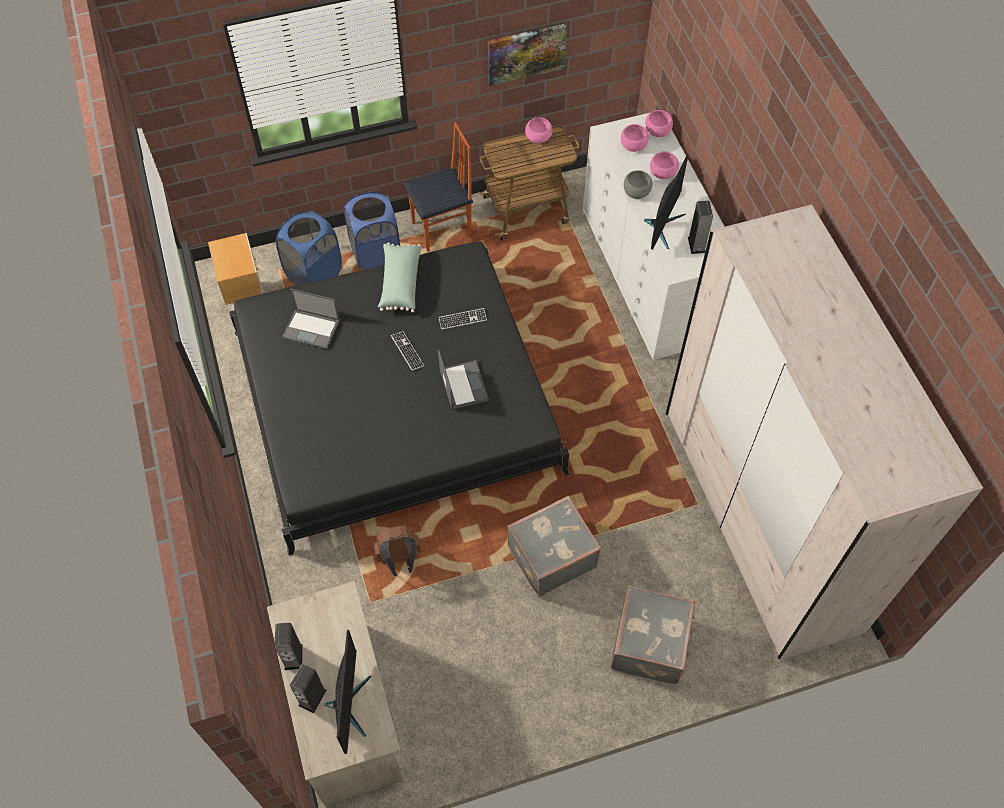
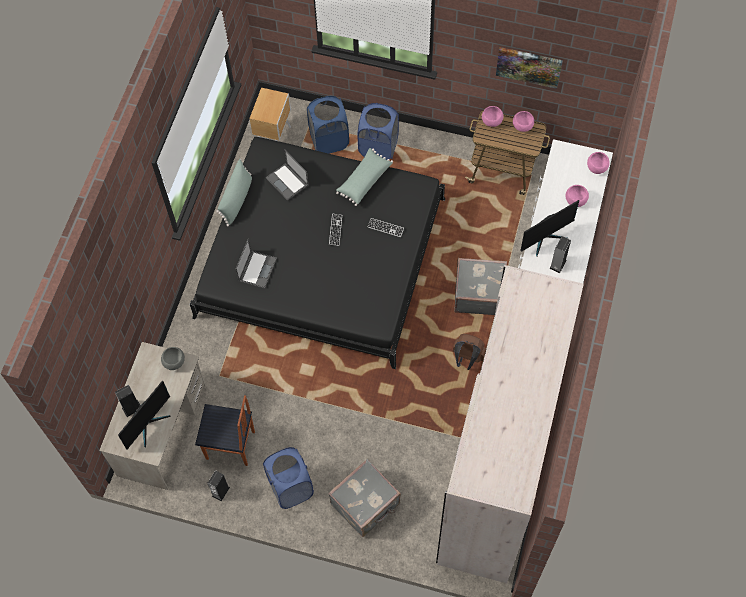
camera: 35 degrees right, 5 degrees up
(263, 380) = (237, 199): none -> green pillow
(293, 656) = (137, 379): speaker -> speaker (220, 491)
(399, 560) = (253, 360): brown backpack -> brown backpack (467, 358)
(442, 230) = (434, 154): chair -> chair (231, 446)
(463, 384) = (354, 272): laptop -> laptop (257, 269)
(550, 556) = (345, 413): grey suitcase -> grey suitcase (478, 294)
(550, 680) = (290, 487): none -> blue laundry basket
(633, 146) = (571, 169): pink bowl -> pink bowl (491, 121)
(636, 193) = (546, 205): grey bowl -> grey bowl (174, 362)

